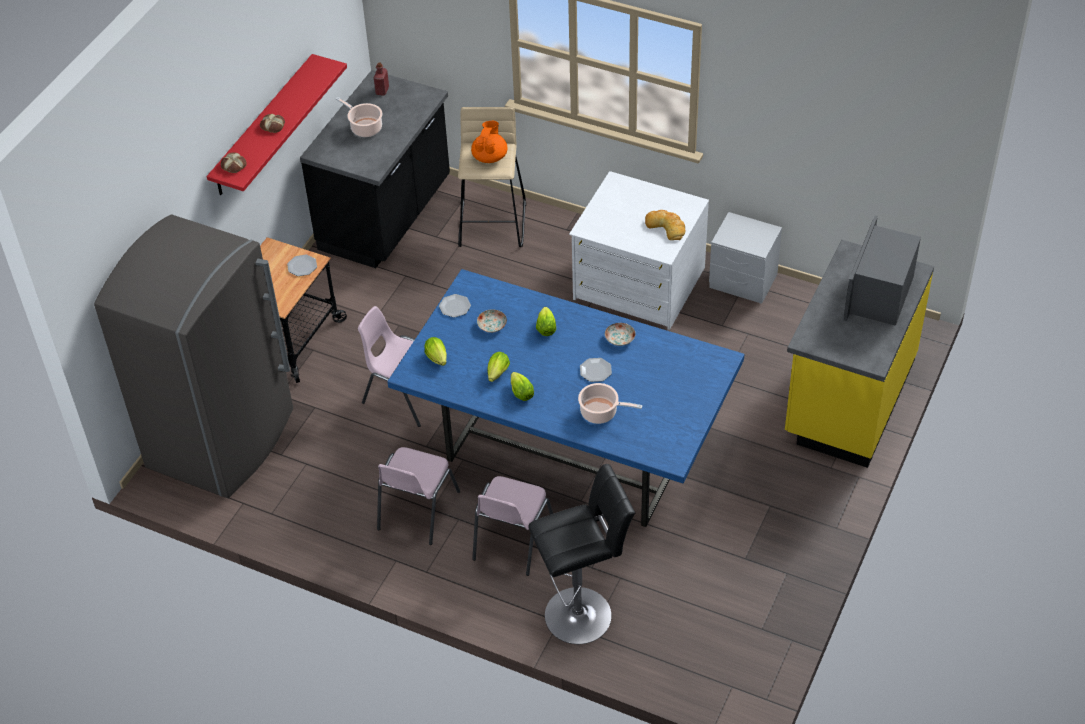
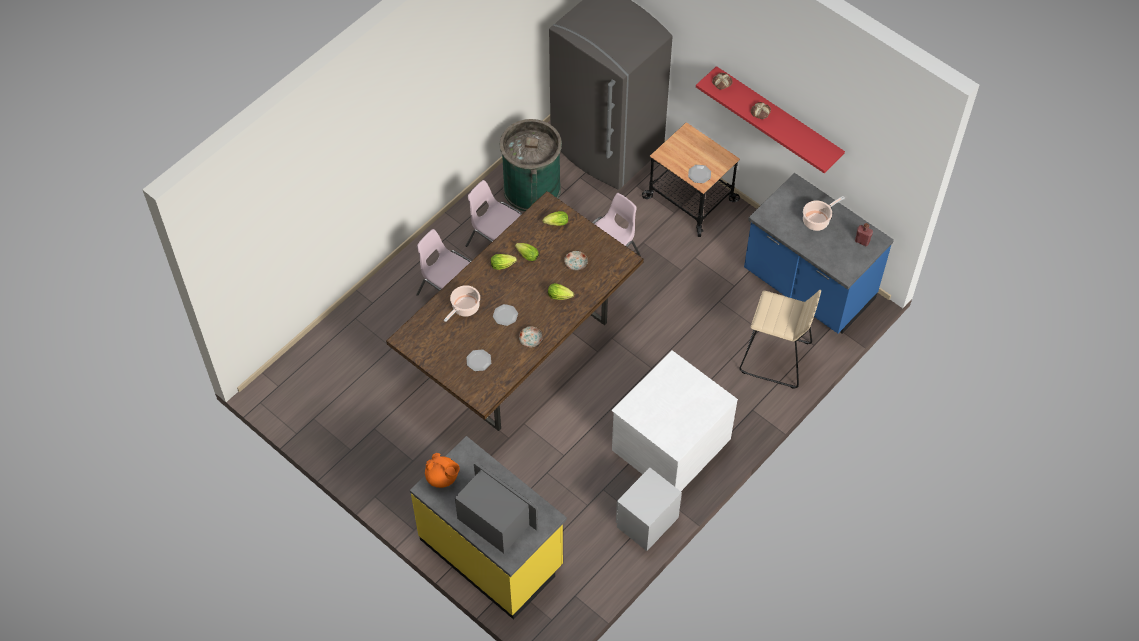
camera: 105 degrees right, 10 degrees up
(313, 500) = (532, 188): none -> green trash can
(386, 216) = (808, 287): black counter -> blue counter
(455, 307) = (604, 245): plate -> plate (478, 361)
(490, 157) = (779, 315): orange teapot -> orange teapot (442, 477)
(567, 446) = (519, 348): blue dining table -> brown dining table
(583, 613) = (372, 318): black stool -> none
(666, 226) = (655, 420): bread -> none

